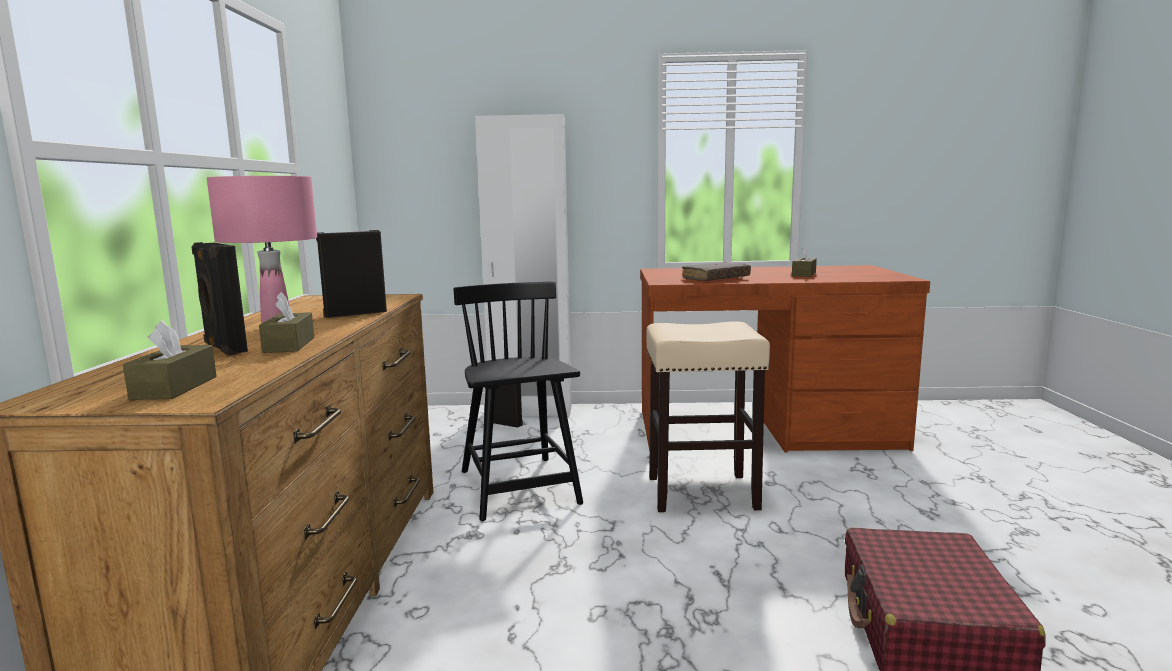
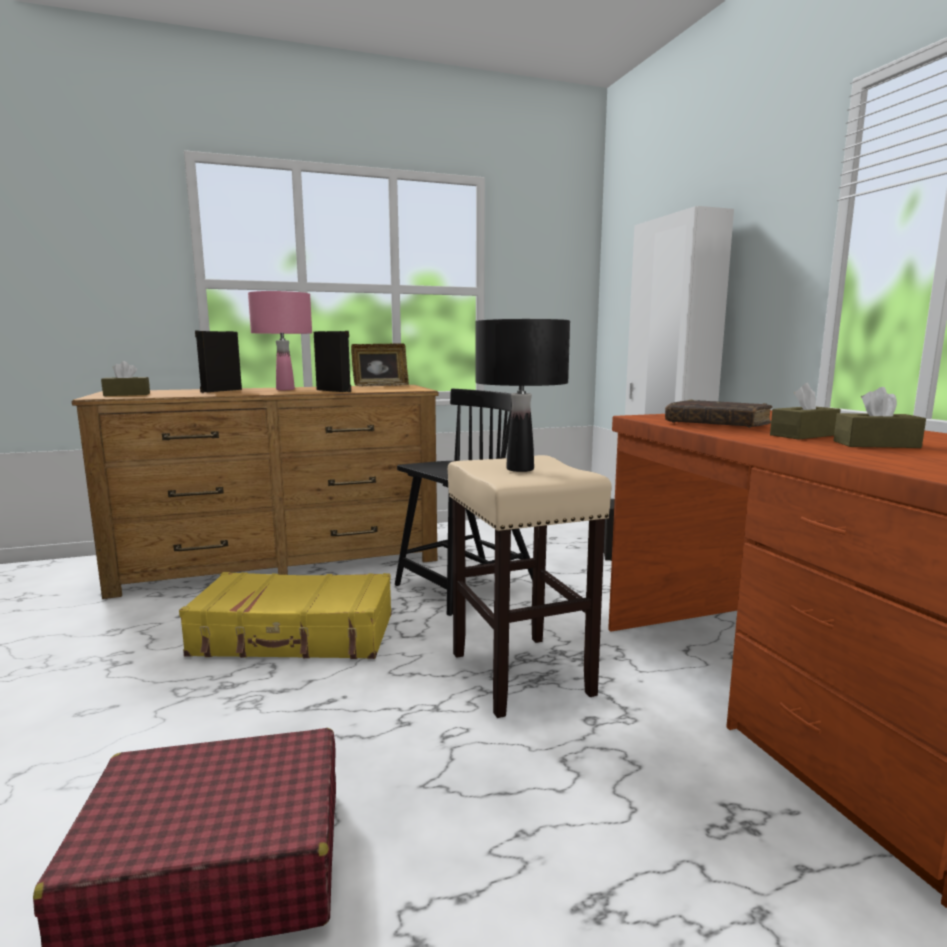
camera: 70 degrees right, 0 degrees up
(289, 345) = (226, 393): brown tissue box -> brown tissue box (803, 435)
(302, 302) = (380, 385): none -> picture frame
(571, 587) = (295, 636): none -> yellow suitcase
(704, 331) = (520, 469): none -> black table lamp

